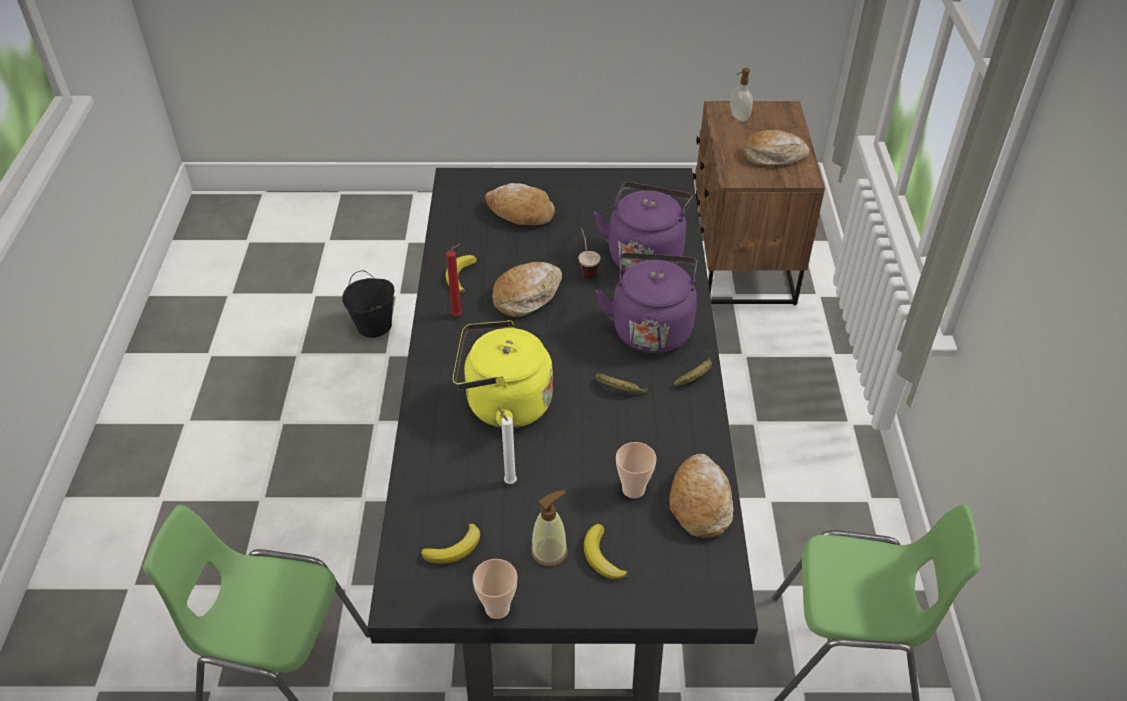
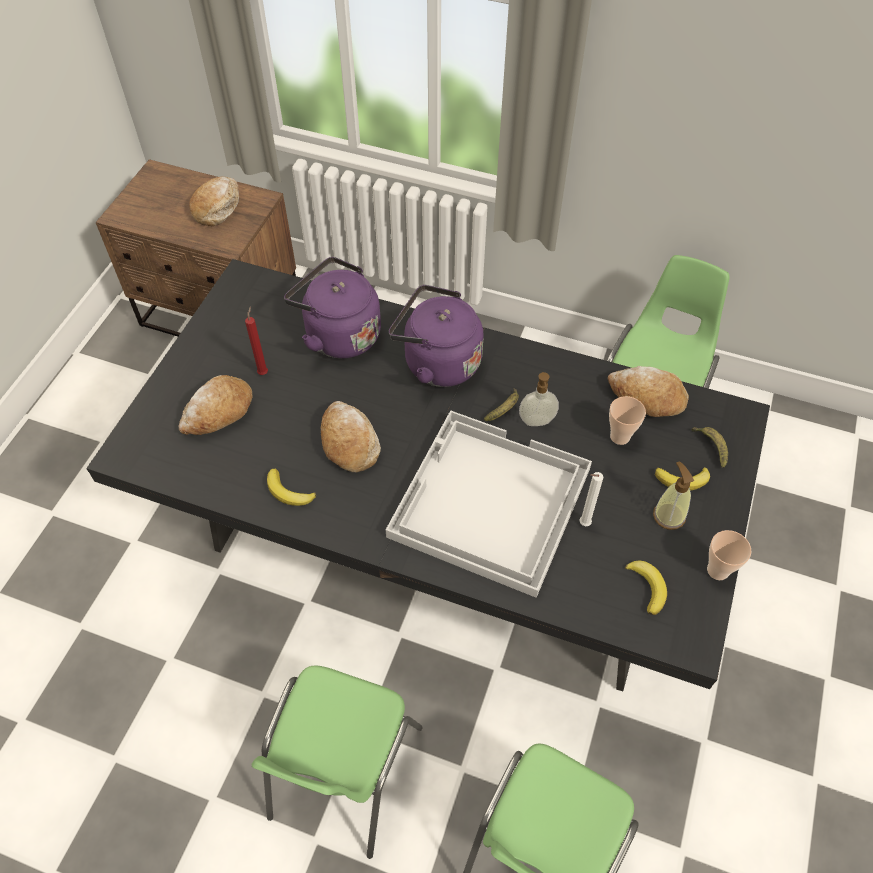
camera: 70 degrees left, 10 degrees up
(323, 498) = (343, 772): none -> green chair
(374, 325) = (116, 662): black bucket -> none
(458, 315) = (348, 508): red candle -> red candle (263, 372)
(503, 404) = (488, 503): yellow kettle -> white tray
(586, 268) = (334, 384): cup -> none
(696, 376) = (510, 352): banana -> banana (711, 447)
(738, 117) = (141, 208): soap dispenser -> soap dispenser (537, 422)

